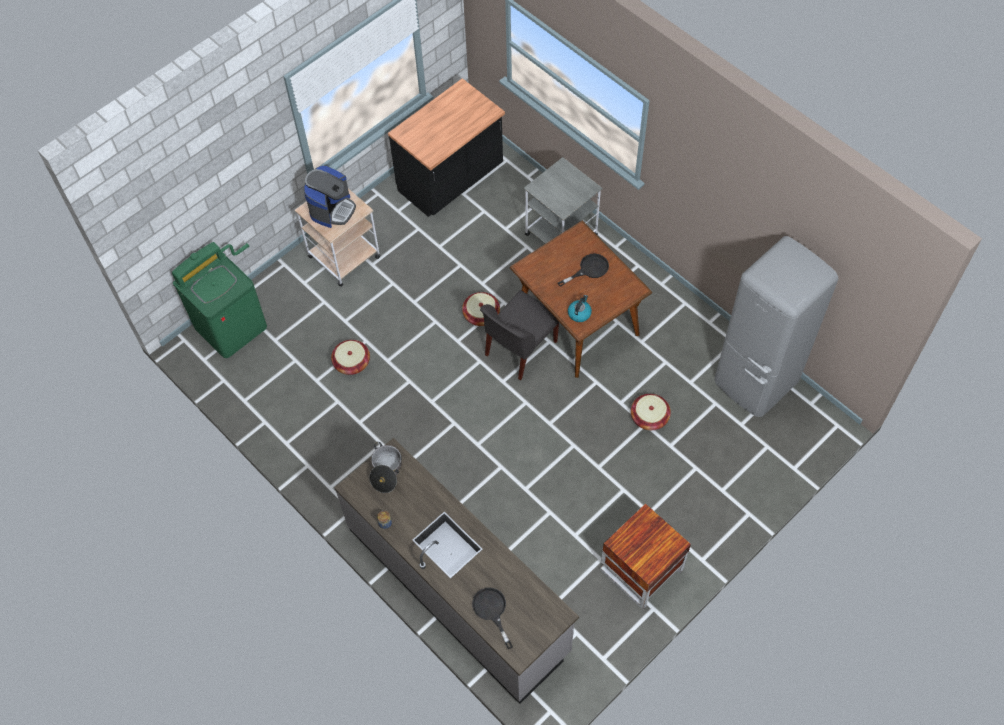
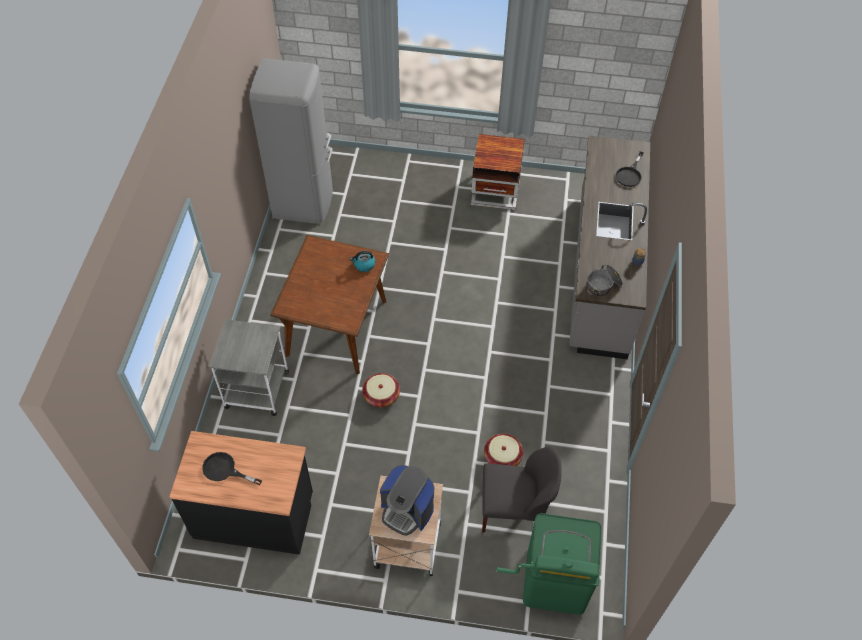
camera: 130 degrees left, 5 degrees down
(332, 209) = (407, 510): coffee machine -> coffee machine turned 135 degrees counterclockwise
(519, 349) = (391, 350): grey chair -> grey chair (514, 510)
(589, 269) = (317, 281): black frying pan -> black frying pan (224, 470)
(649, 417) = (382, 243): basket -> none

